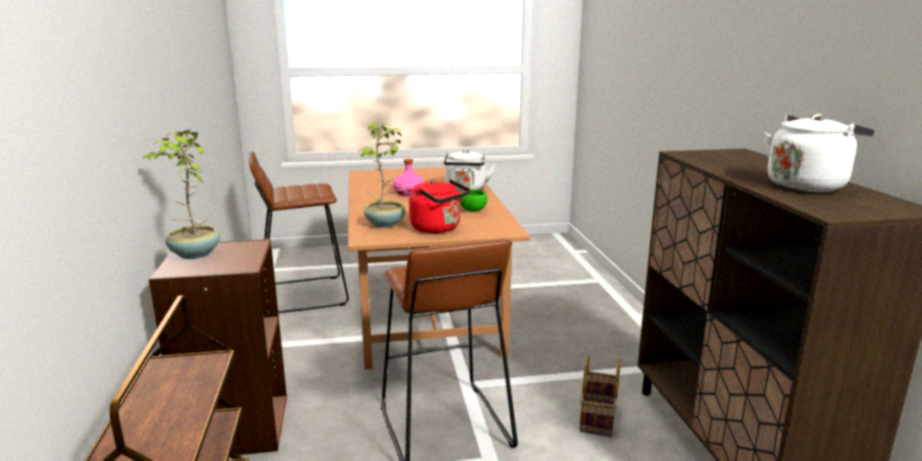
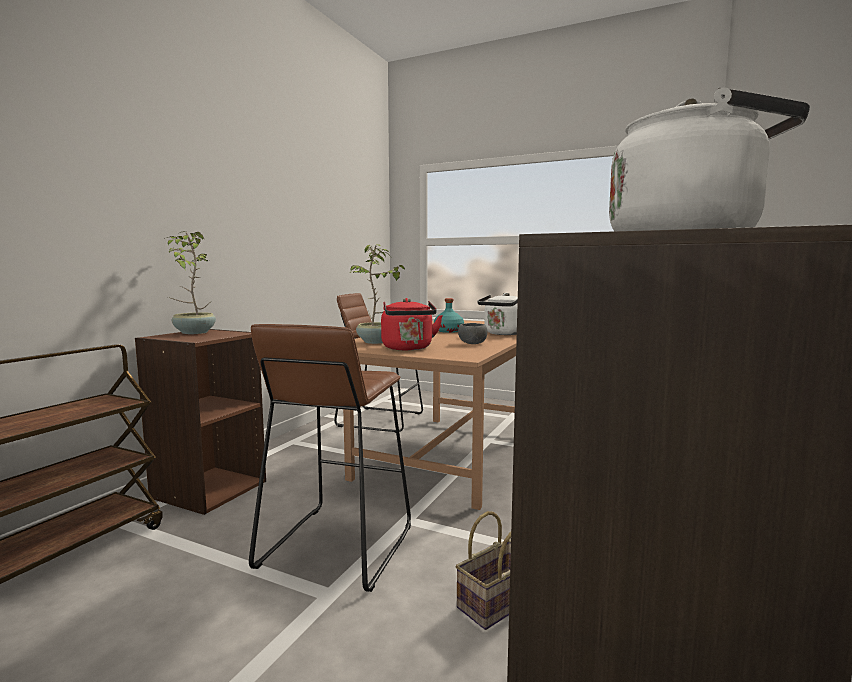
camera: 35 degrees right, 10 degrees down
(409, 193) = (449, 331): pink bottle -> turquoise bottle
(472, 210) = (471, 343): green bowl -> grey bowl

